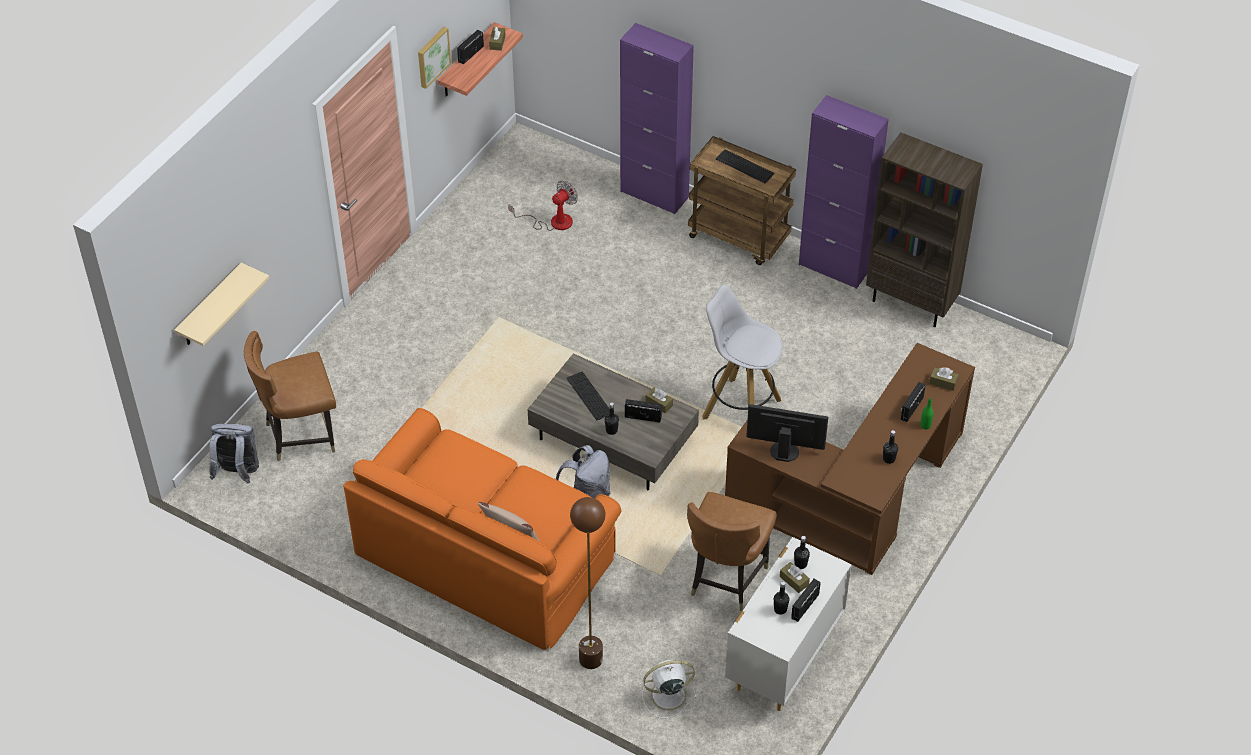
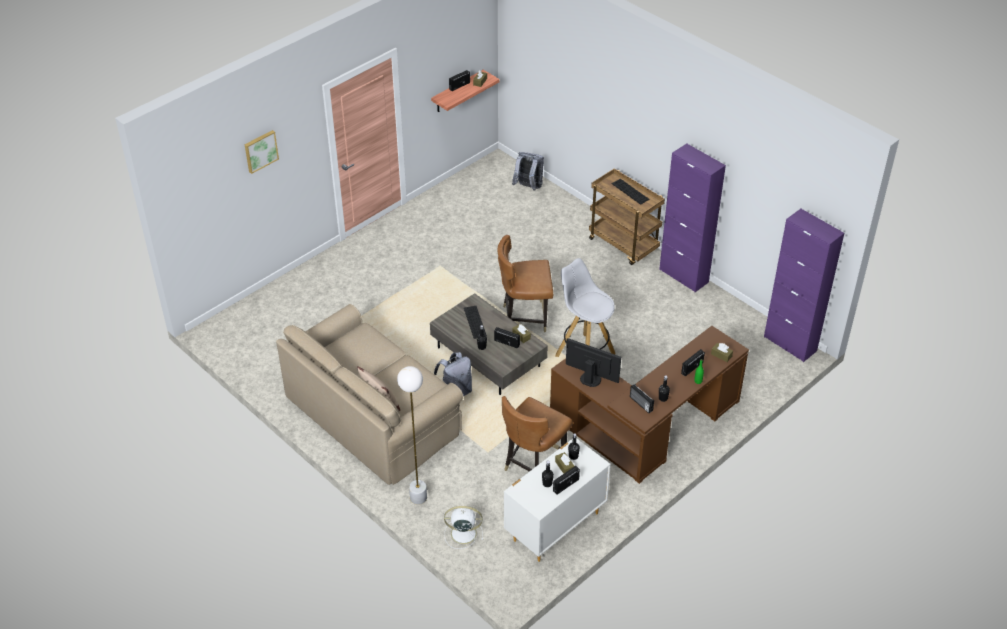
camera: 15 degrees right, 5 degrees down
(210, 307) = (224, 208): beige shelf -> none
(237, 473) = (230, 330): grey backpack -> grey backpack (528, 187)
(300, 435) = (280, 314): brown chair -> brown chair (525, 317)
(432, 56) = (427, 79): picture -> picture (260, 151)
(485, 553) = (372, 413): orange sofa -> beige sofa
(553, 222) = (499, 213): fan -> none
(590, 659) = (418, 497): brown floor lamp -> white floor lamp
(654, 194) = (574, 208): purple cabinet -> purple cabinet (790, 344)
(863, 473) = (640, 404): none -> radio
(911, 303) = (731, 309): brown bookcase -> none

